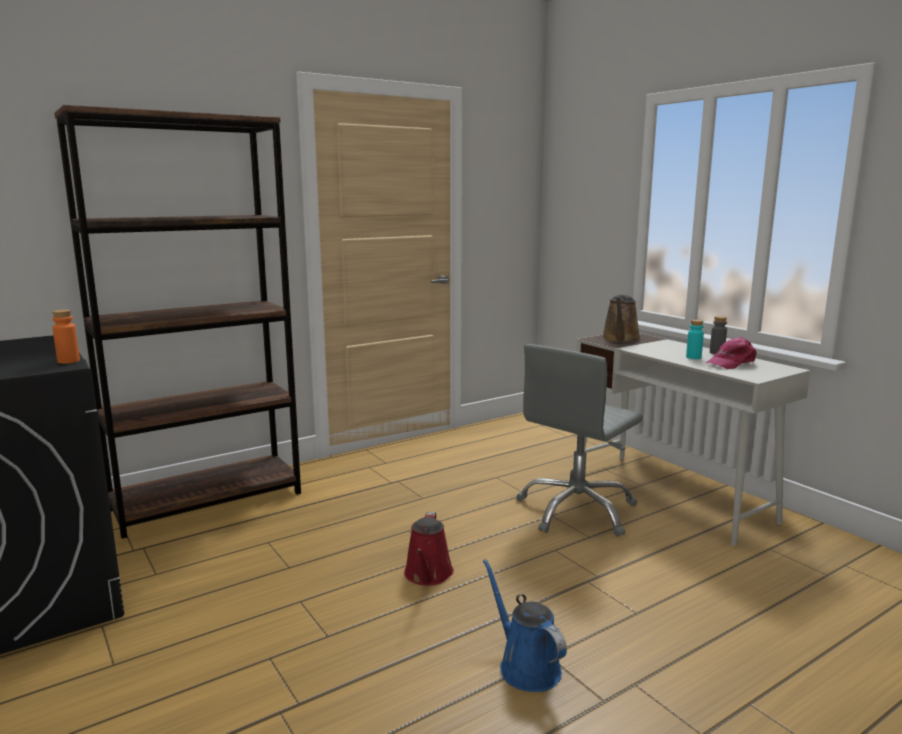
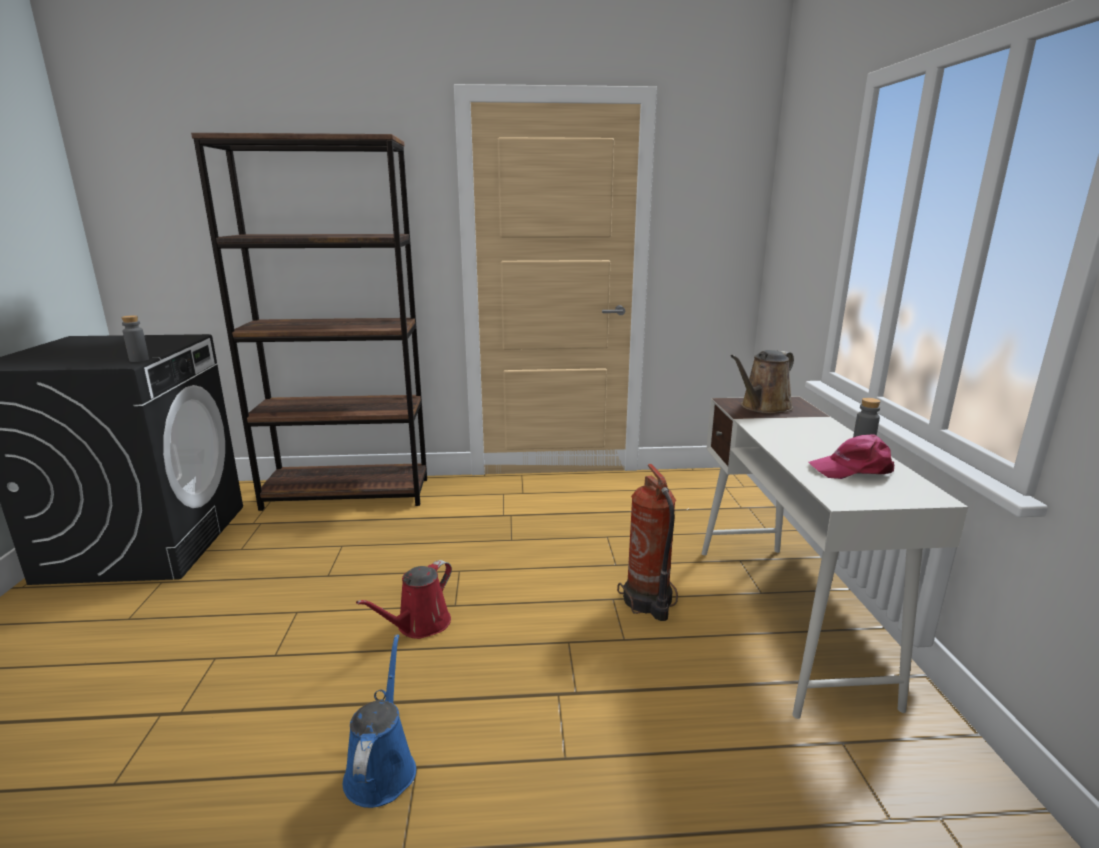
camera: 30 degrees right, 5 degrees up
(68, 361) = (139, 360): orange bottle -> grey bottle
(577, 510) = (647, 602): grey office chair -> fire extinguisher
(693, 357) = (813, 450): turquoise bottle -> none

